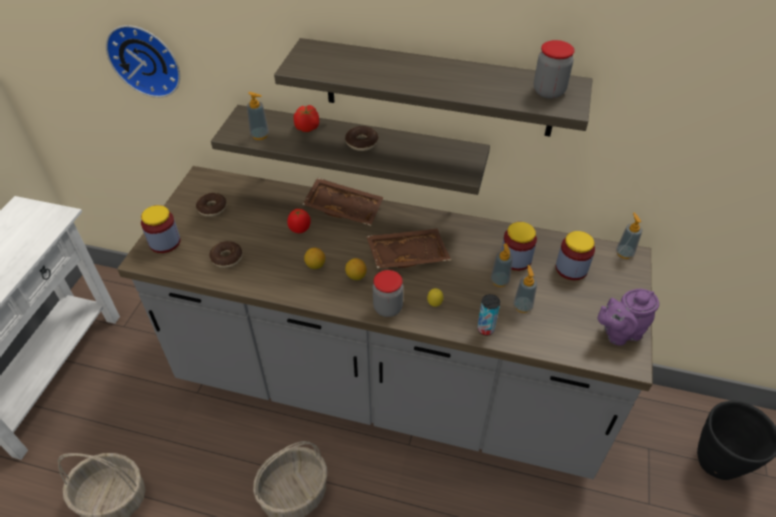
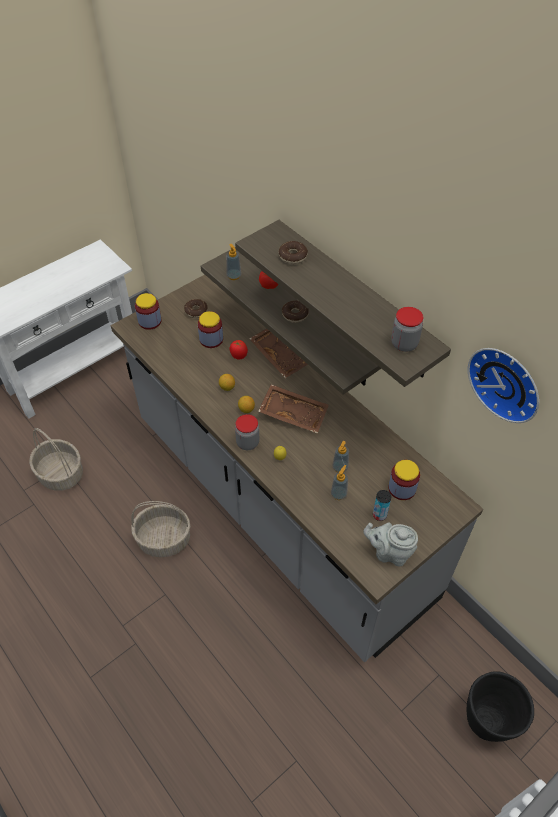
camera: 35 degrees right, 5 degrees up
(146, 59) = (195, 185): wall clock -> wall clock (507, 382)
(227, 258) = (177, 352): donut -> donut (293, 256)
(485, 329) = (298, 494): can -> can (379, 515)
(515, 259) = (367, 458): jar -> jar (211, 339)
(619, 333) = (389, 553): purple teapot -> grey teapot
(624, 253) = (456, 500): soap dispenser -> none

